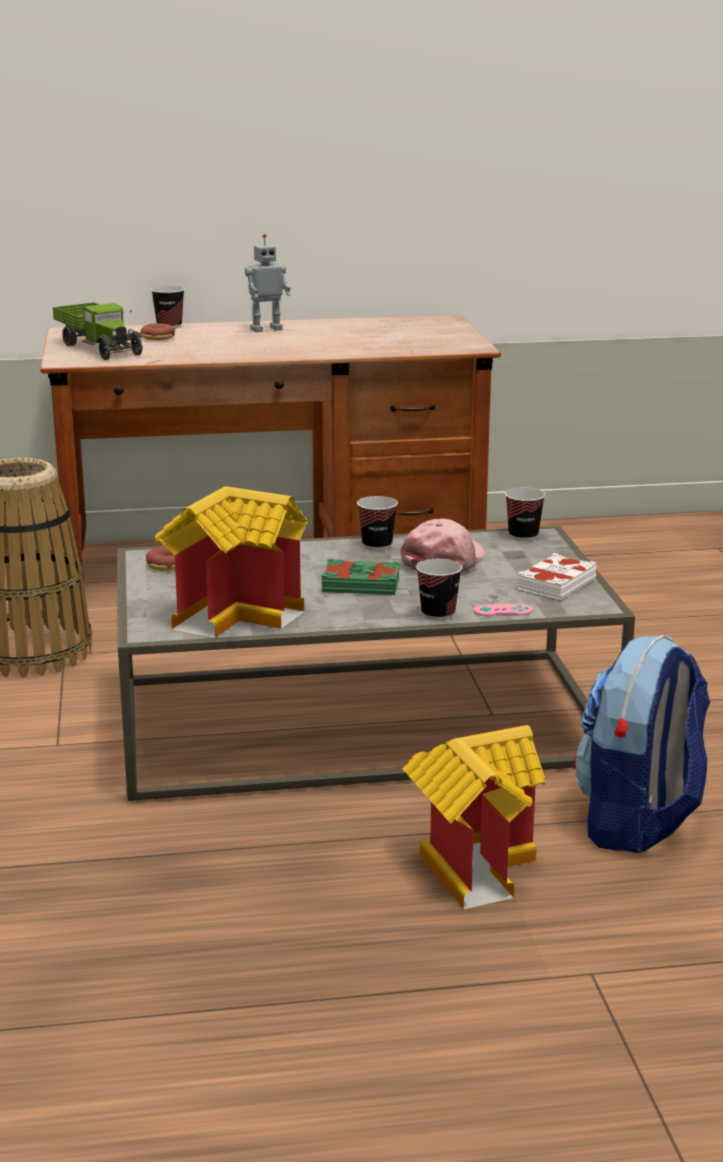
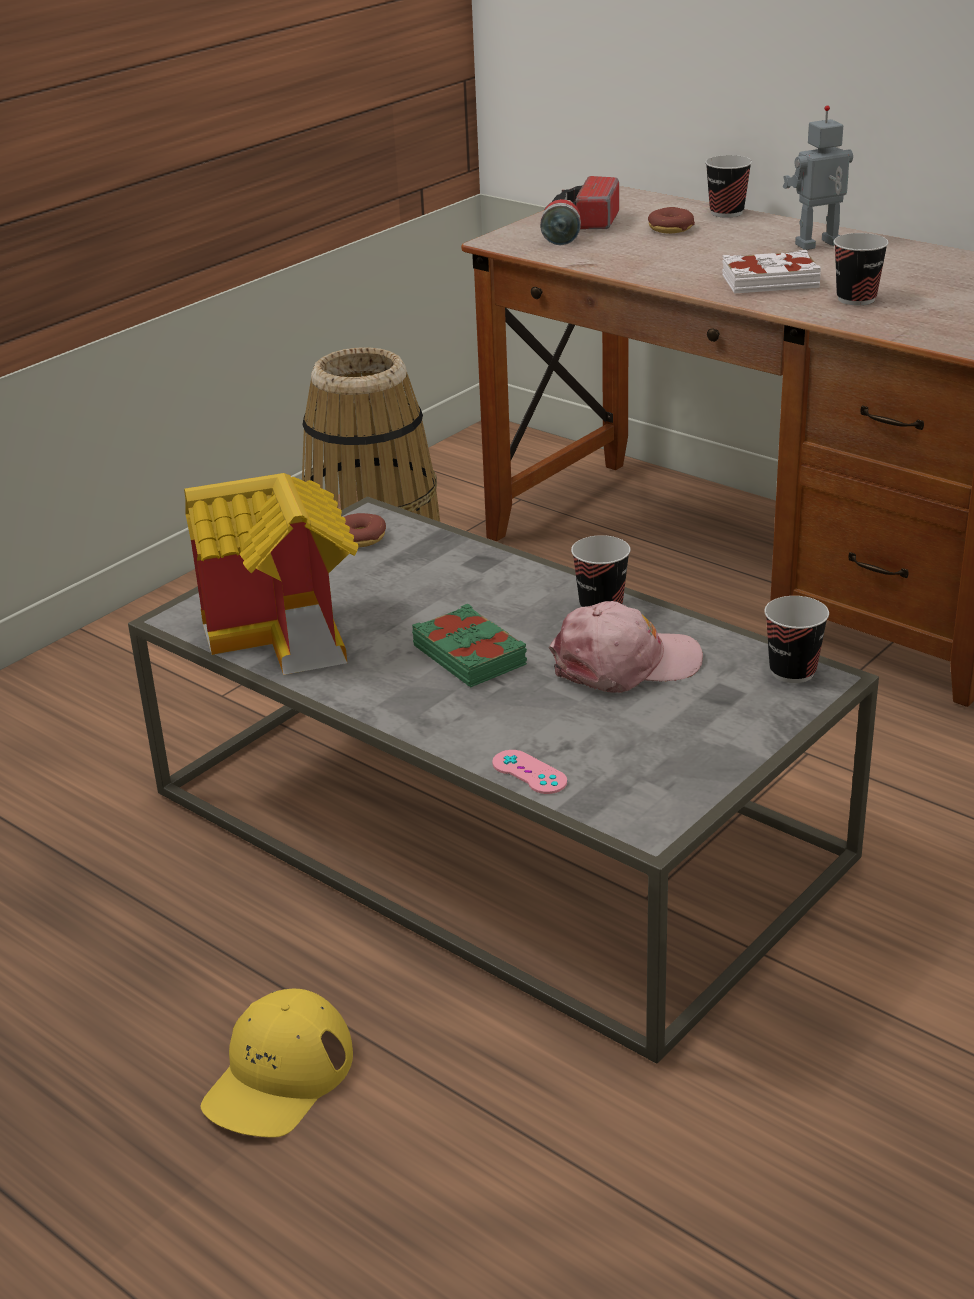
camera: 50 degrees right, 10 degrees up
(100, 348) = (579, 229): toy truck -> flashlight
(266, 329) = (819, 245): toy robot -> toy robot turned 135 degrees clockwise
(438, 614) = (455, 739): cup -> cup (856, 299)
(473, 865) = (279, 1076): toy house -> yellow cap
(555, 584) = (670, 766): white book -> white book (769, 281)
(638, 823) = (526, 1155): backpack -> none

